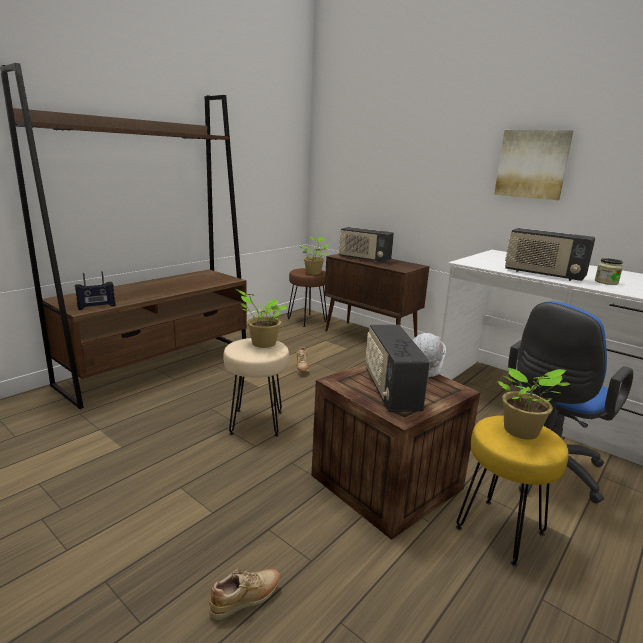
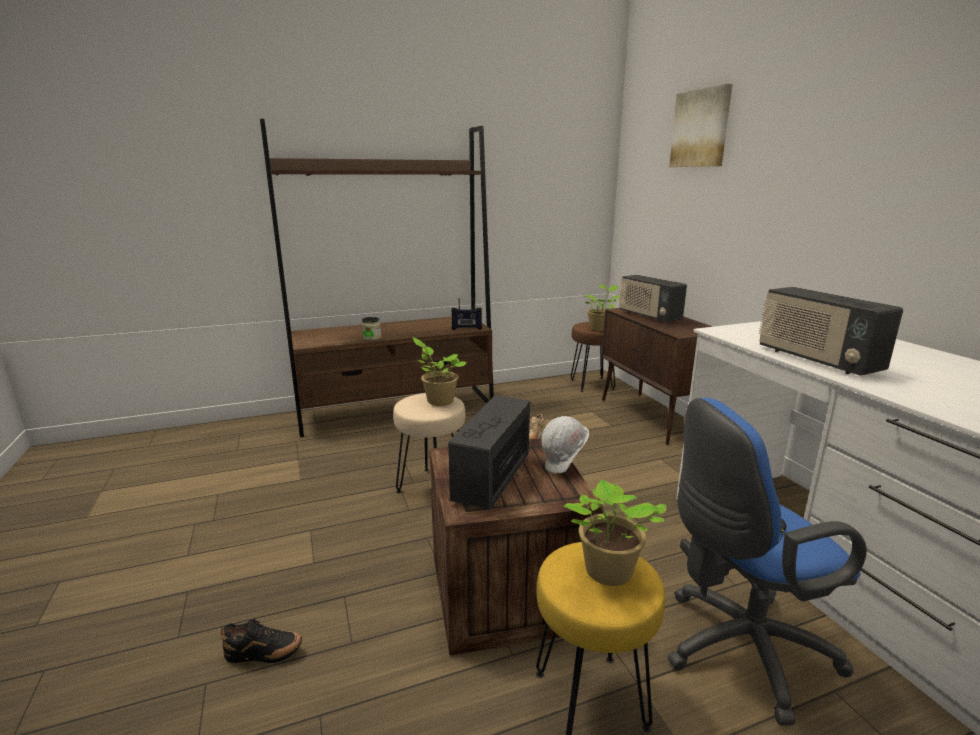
camera: 30 degrees right, 0 degrees up
(96, 306) = (322, 342): radio -> radio (466, 328)
(246, 601) = (264, 655): beige shoe -> black shoe
(532, 164) = (871, 190): picture -> picture (701, 128)
(606, 282) = (919, 383): jar -> jar (371, 337)

